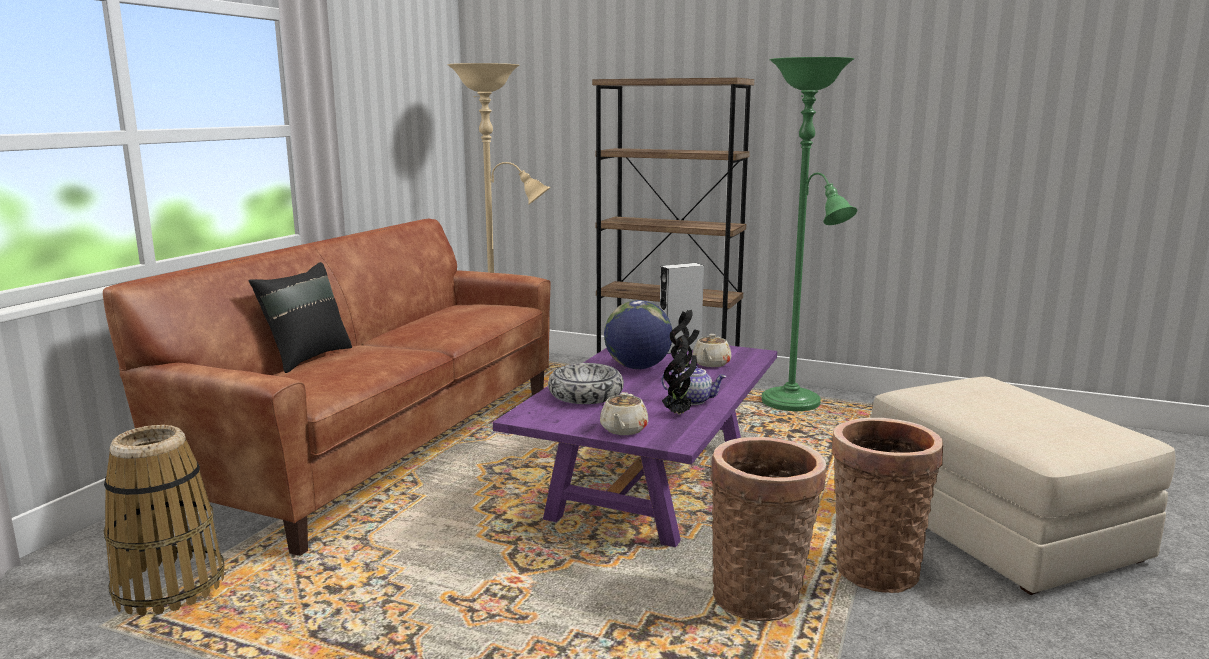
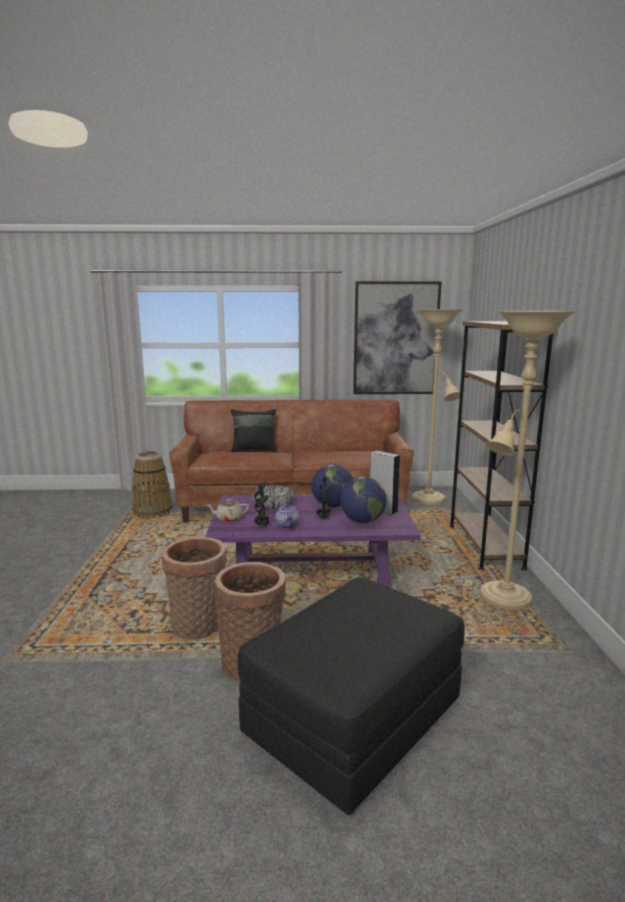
camera: 65 degrees right, 0 degrees up
(396, 116) = (395, 339): none -> picture
(711, 364) = (362, 521): beige teapot -> globe
(795, 405) = (502, 600): green floor lamp -> beige floor lamp
(1000, 527) = (353, 718): beige ottoman -> black ottoman

